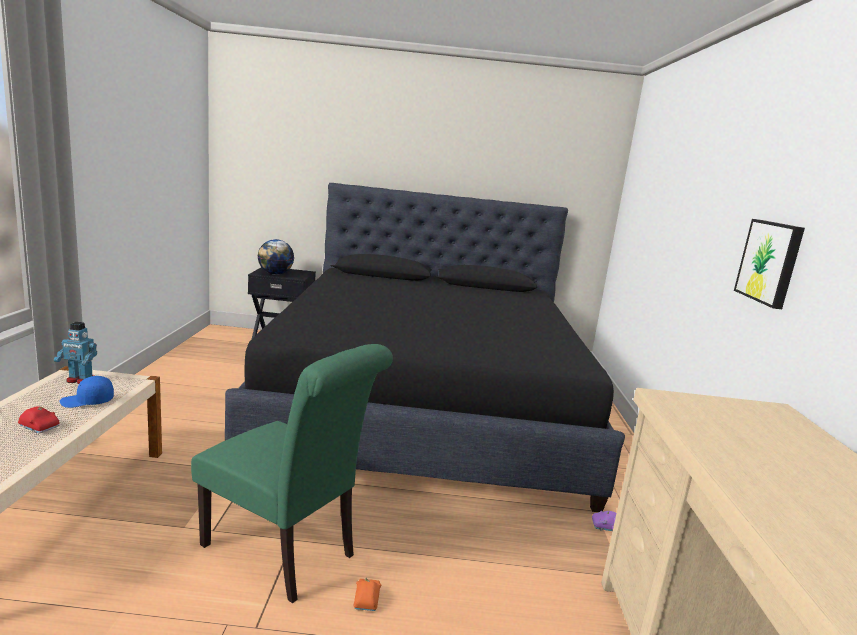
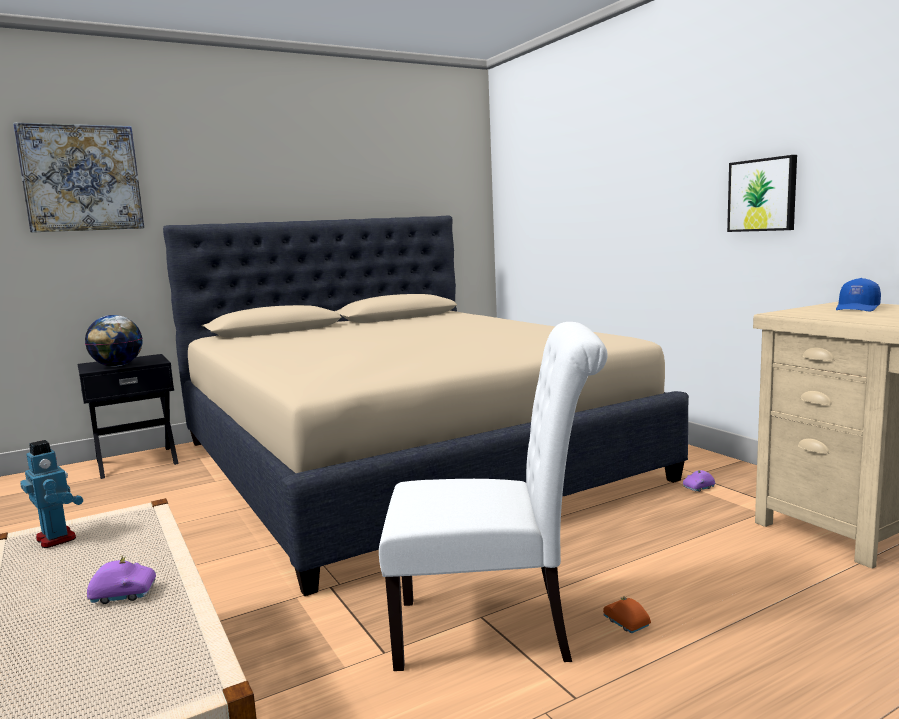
camera: 30 degrees left, 5 degrees down
(40, 427) = (123, 594): red toy car -> purple toy car
(80, 380) = (57, 538): toy robot -> toy robot turned 105 degrees counterclockwise
(87, 401) = (127, 550): blue cap -> blue cap (858, 308)
(286, 142) = (81, 178): none -> picture
(286, 553) = (495, 630): green chair -> white chair
(425, 401) = (405, 459): black bed -> beige bed

